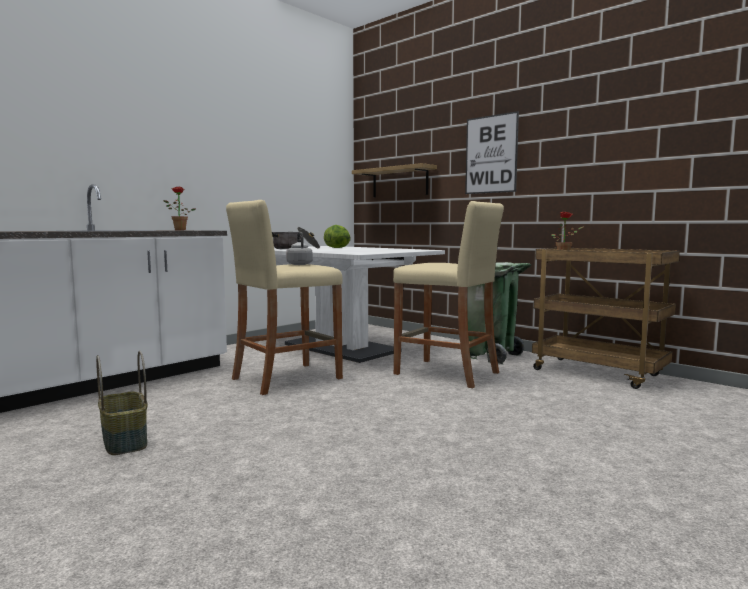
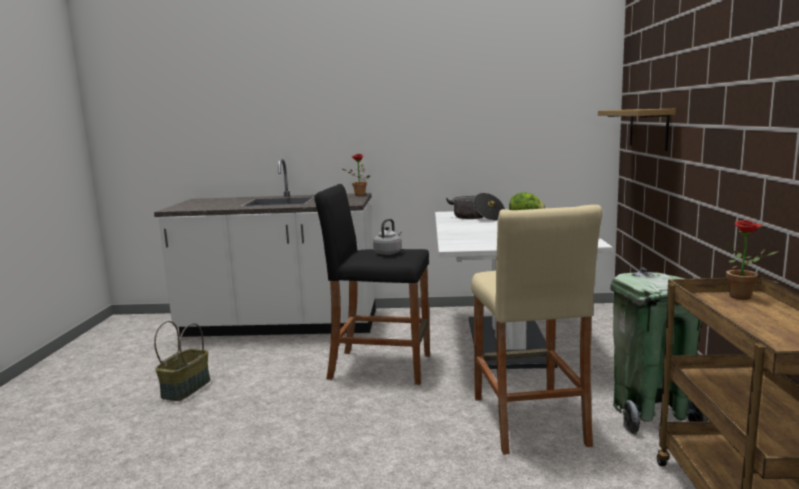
camera: 50 degrees right, 5 degrees up
(287, 378) = (380, 367): beige stool -> black stool
(491, 154) = (721, 98): picture -> none

